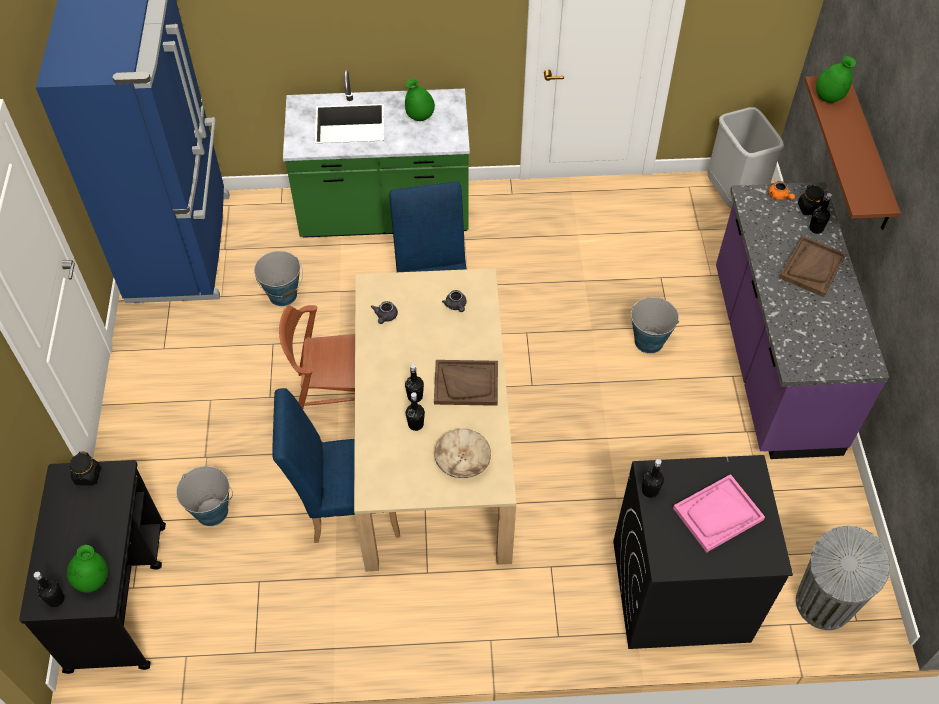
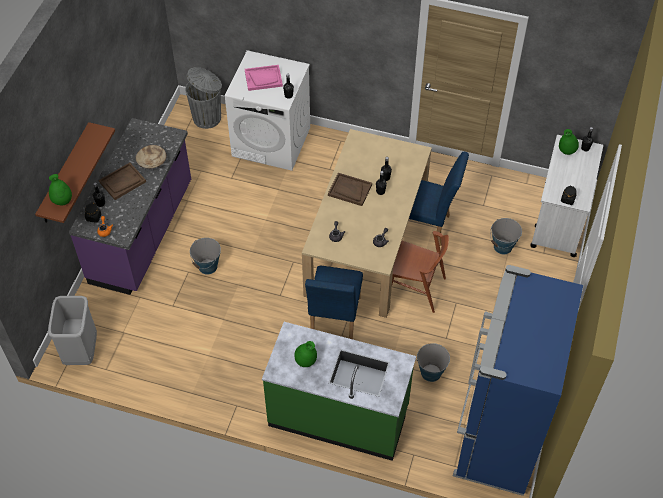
camera: 160 degrees left, 0 degrees up
(118, 595) = (559, 220): black cart -> white cart
(462, 460) = (368, 154): beige bowl -> beige bowl (152, 161)
(679, 591) = (272, 141): black washing machine -> white washing machine

